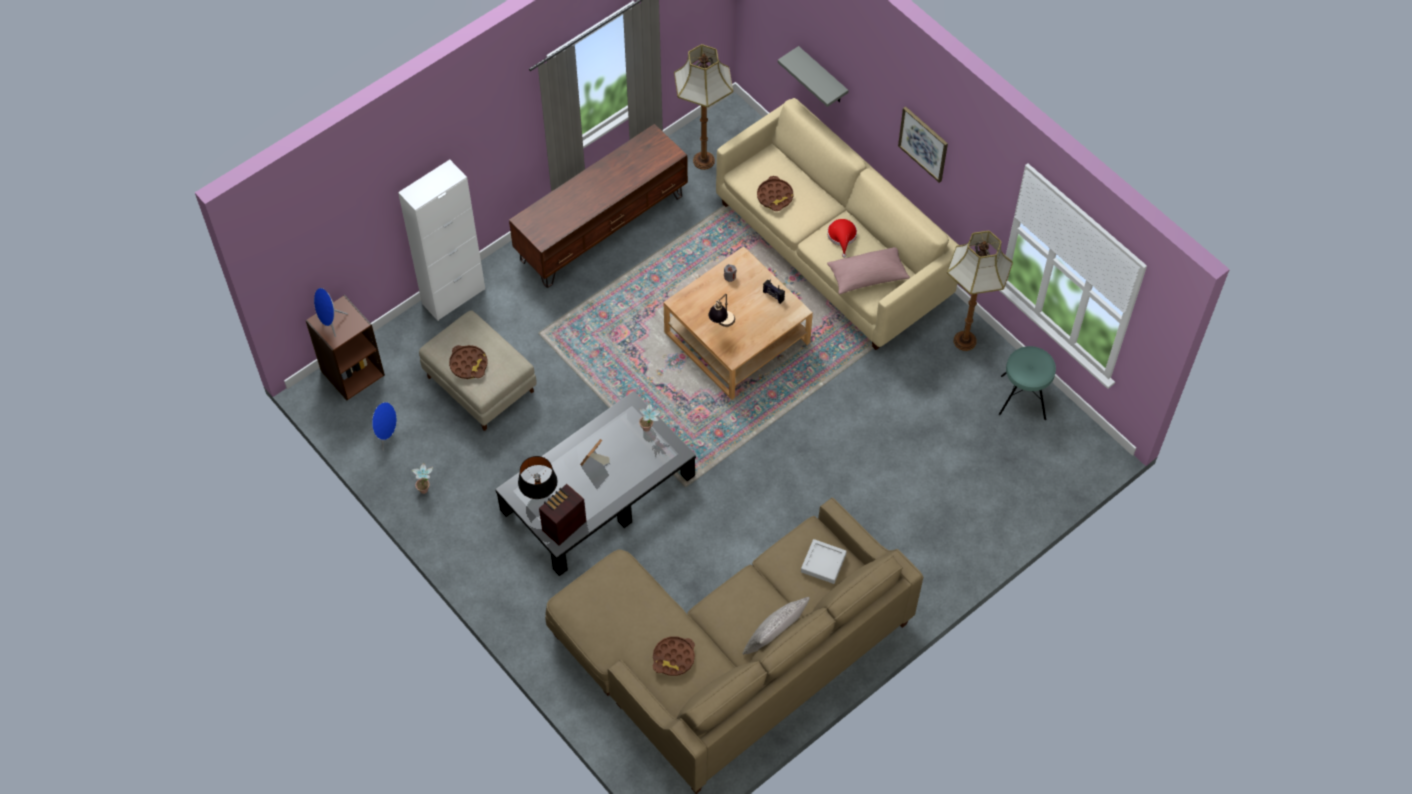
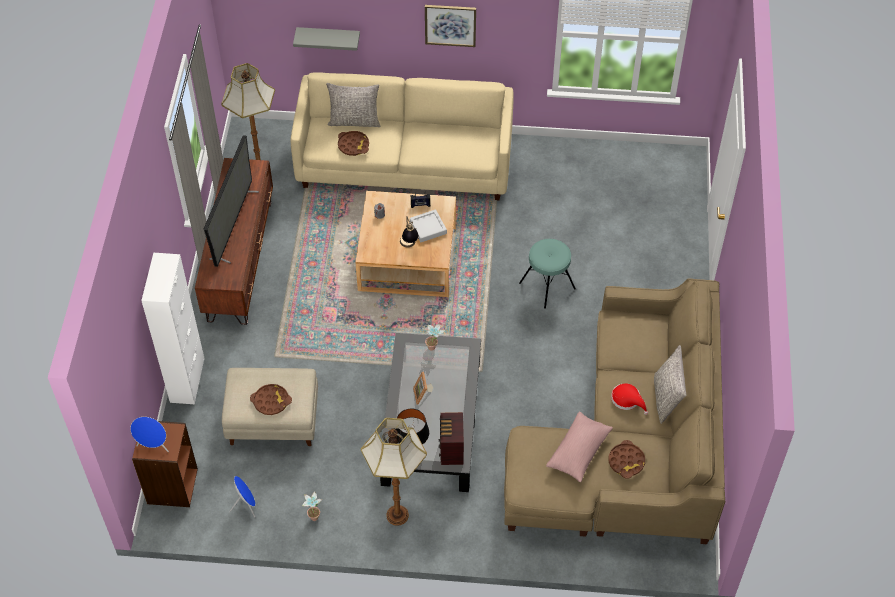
camera: 45 degrees left, 5 degrees down
(596, 190) = (233, 225): none -> television
(801, 174) = (354, 121): none -> grey pillow
(823, 563) = (641, 331): grey tray -> grey tray (428, 228)
(842, 237) = (423, 138): red hat -> red hat (627, 400)
(867, 276) = (466, 149): pink pillow -> pink pillow (579, 452)
(965, 340) = (543, 155): floor lamp -> floor lamp (397, 514)
(1023, 397) = (613, 161): turquoise stool -> turquoise stool (547, 286)

